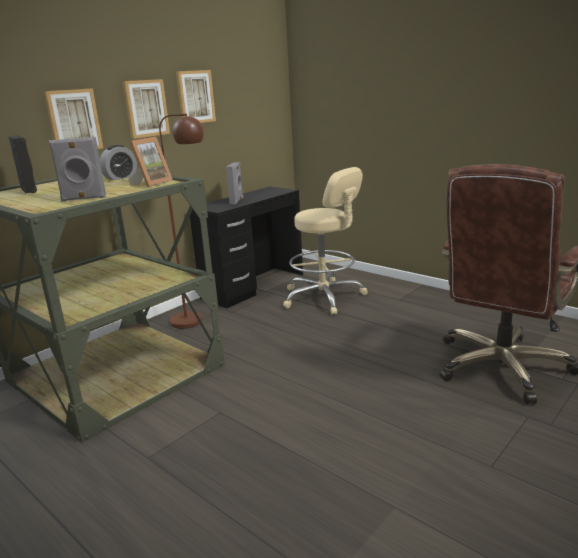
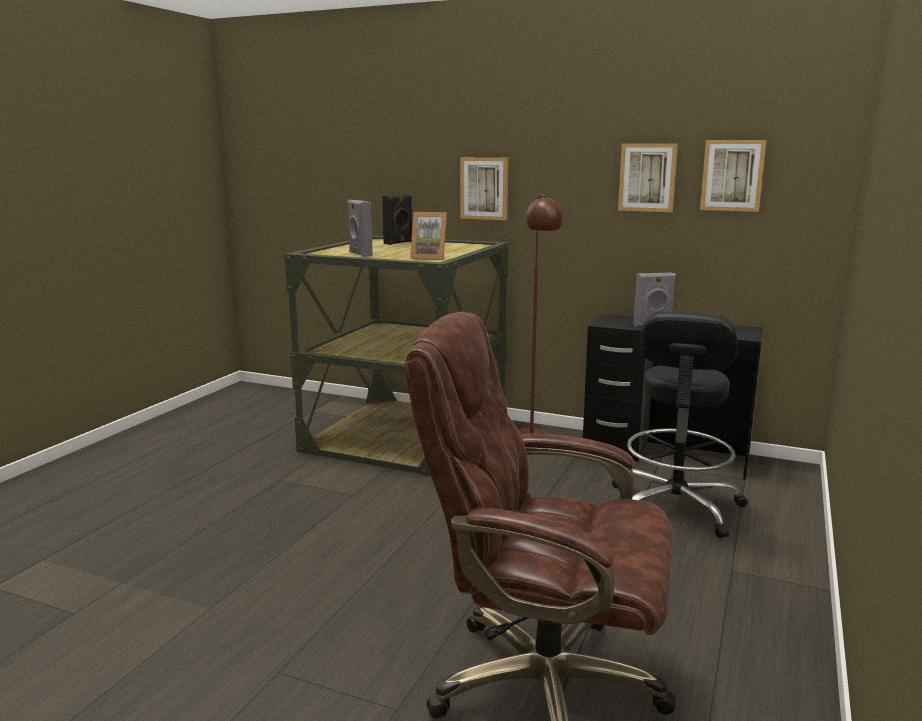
camera: 70 degrees right, 5 degrees down
(120, 178) = (459, 250): alarm clock -> none
(146, 108) = (570, 184): picture -> picture (732, 175)
(324, 298) = (675, 507): beige stool -> black stool

